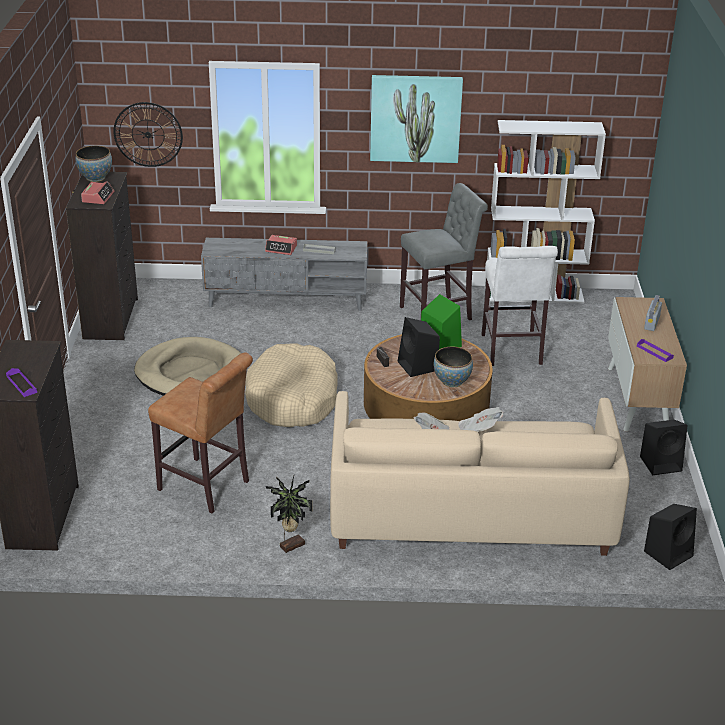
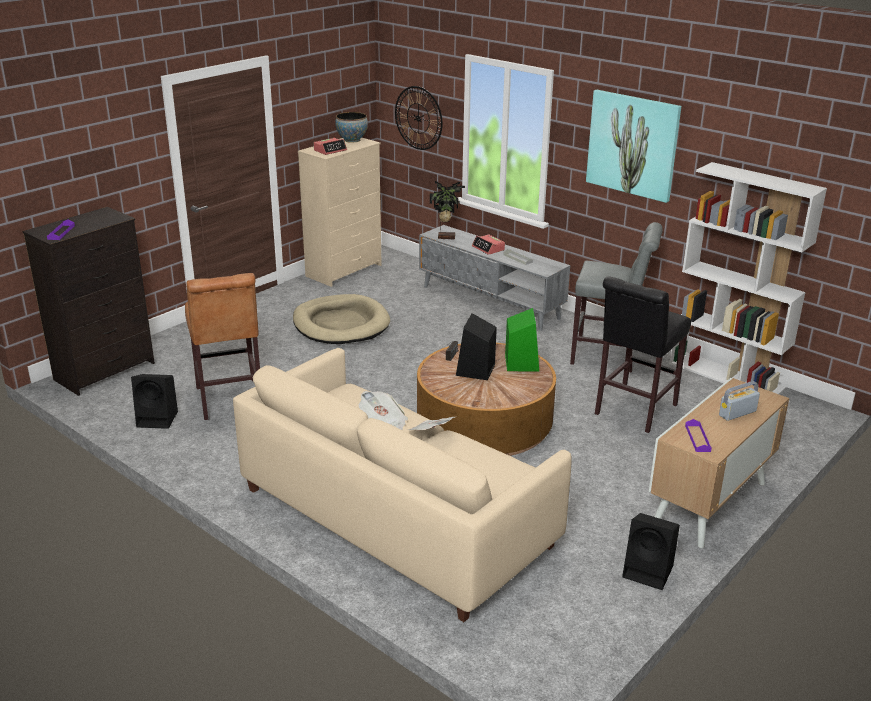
camera: 40 degrees right, 5 degrees down
(111, 318) = (345, 271): black dresser -> beige dresser
(290, 545) = (220, 469): potted plant -> potted plant (446, 237)
(293, 399) = (386, 370): beige dog bed -> none
(452, 381) = (486, 393): bowl -> none
(512, 352) = (633, 411): white stool -> black stool
(669, 553) = (531, 657): black speaker -> black speaker (158, 419)

